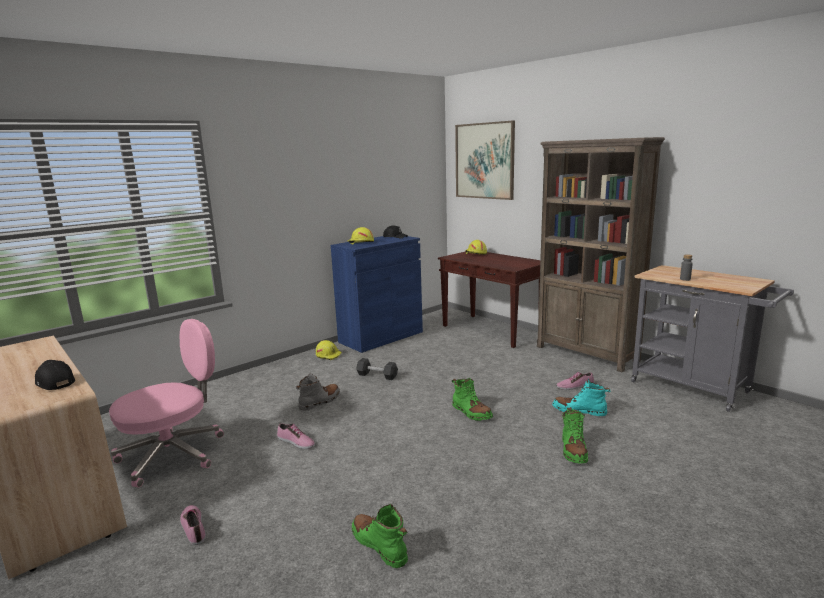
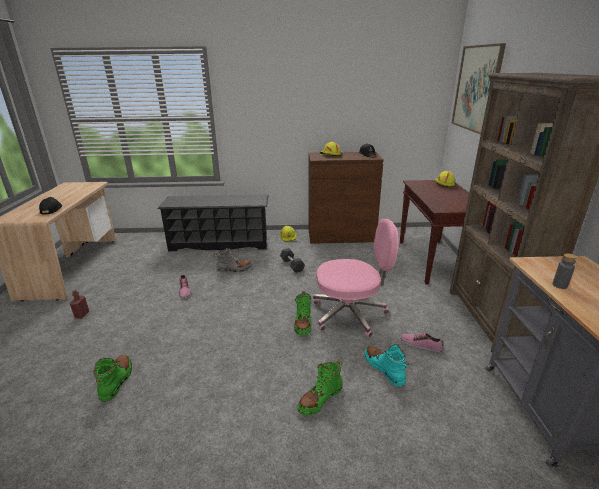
camera: 40 degrees right, 10 degrees up
(174, 454) = (133, 269): pink office chair -> pink office chair (350, 313)
(194, 527) = (82, 315): shoe -> red bottle
(252, 386) = (220, 243): none -> black shoe rack
(381, 337) = (341, 236): blue cabinet -> brown cabinet

